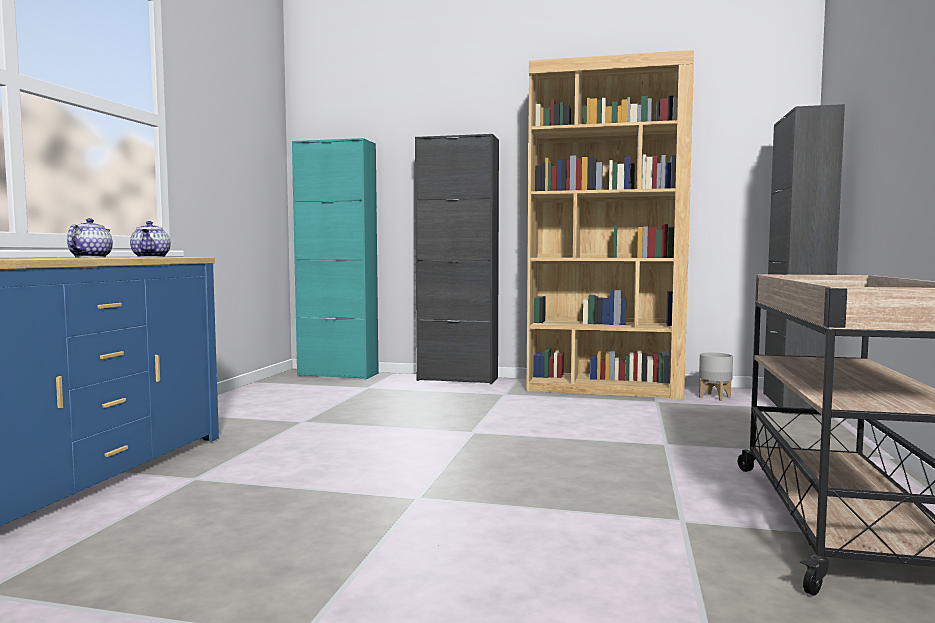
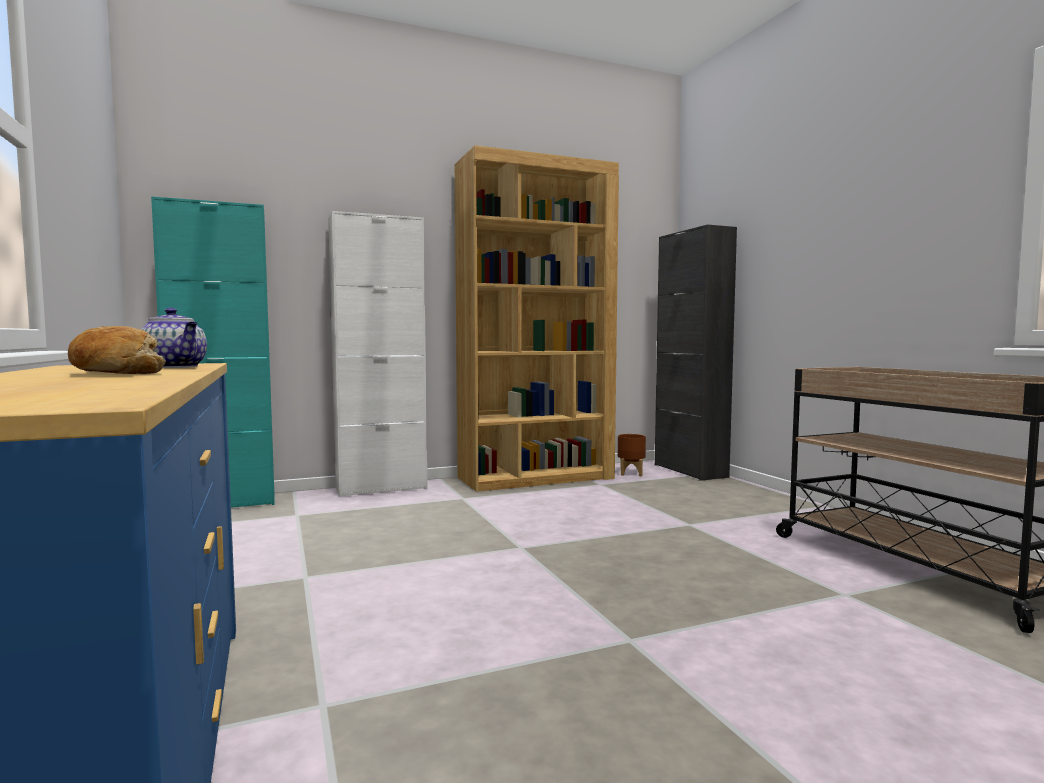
camera: 35 degrees left, 0 degrees up
(91, 257) = (116, 373): teapot -> bread
(457, 379) = (381, 488): black cabinet -> white cabinet
(715, 397) = (631, 473): grey planter -> brown planter

